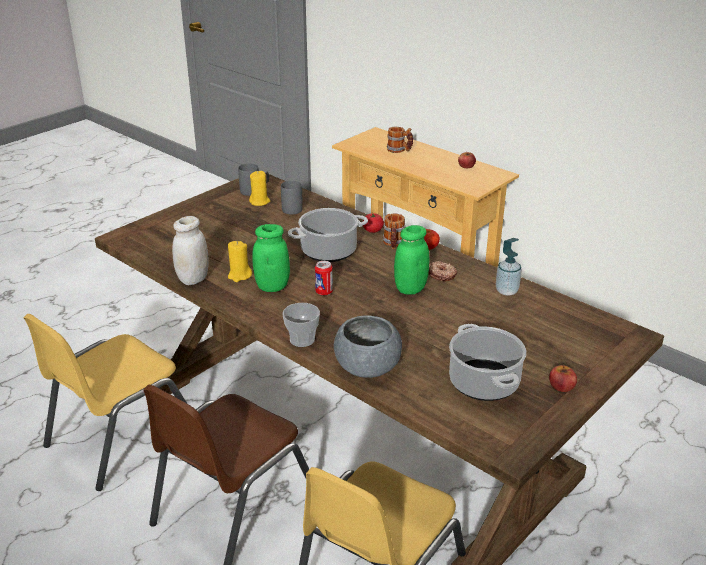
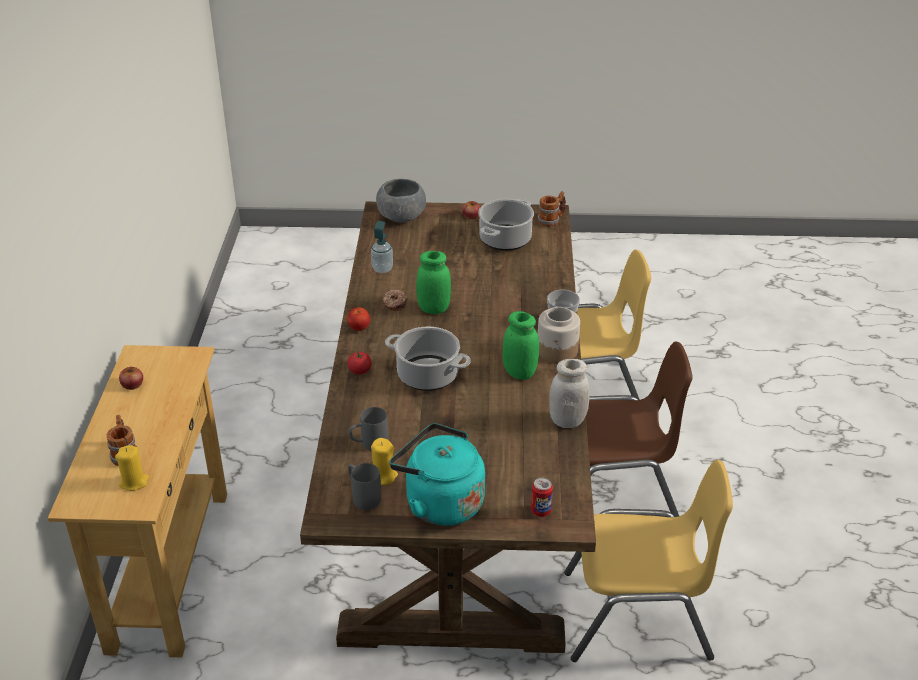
camera: 130 degrees left, 5 degrees up
(209, 208) = (440, 503): none -> turquoise kettle
(239, 275) = (528, 399): yellow candle -> yellow candle (134, 482)
(269, 316) = (557, 351): none -> jar
(324, 292) = (492, 344): can -> can (540, 511)
(367, 367) = (551, 283): grey bowl -> grey bowl (402, 217)
(393, 244) = (371, 348): mug -> mug (552, 220)

